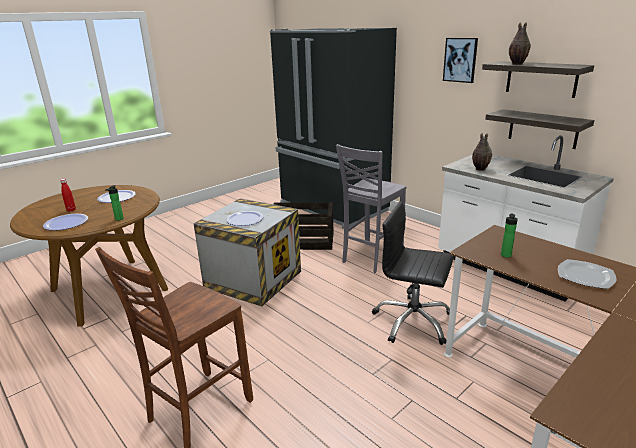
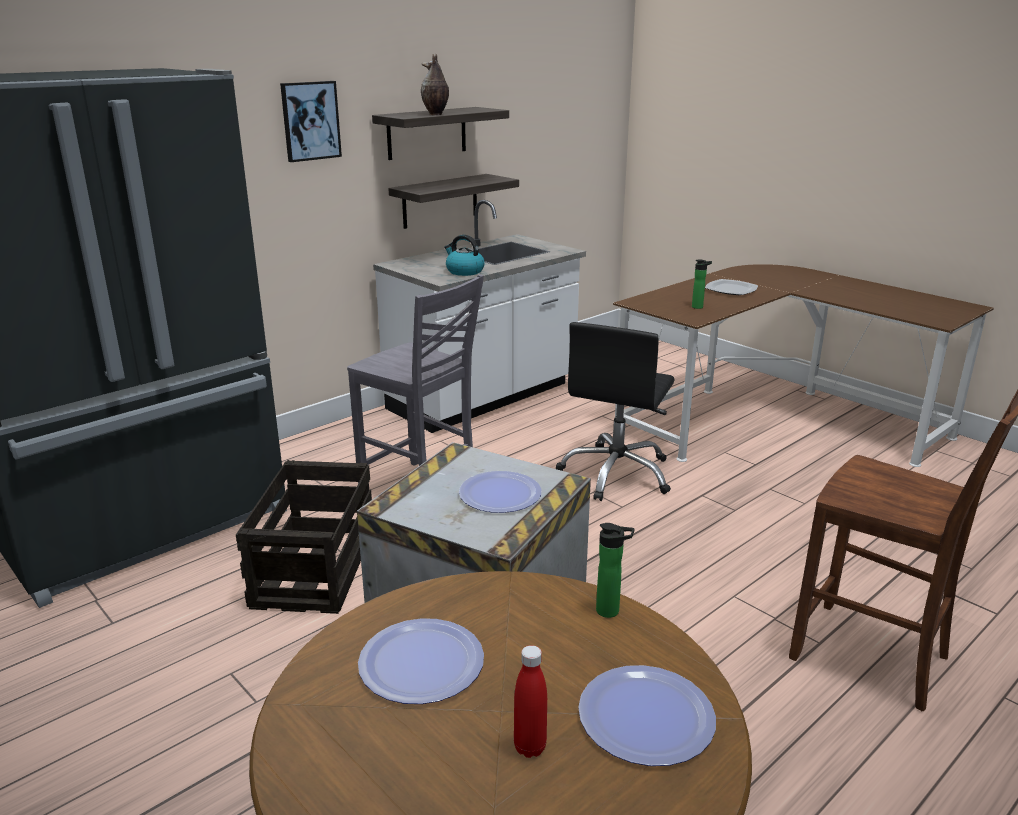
camera: 90 degrees left, 0 degrees up
(479, 169) = (464, 271): vase -> kettle

